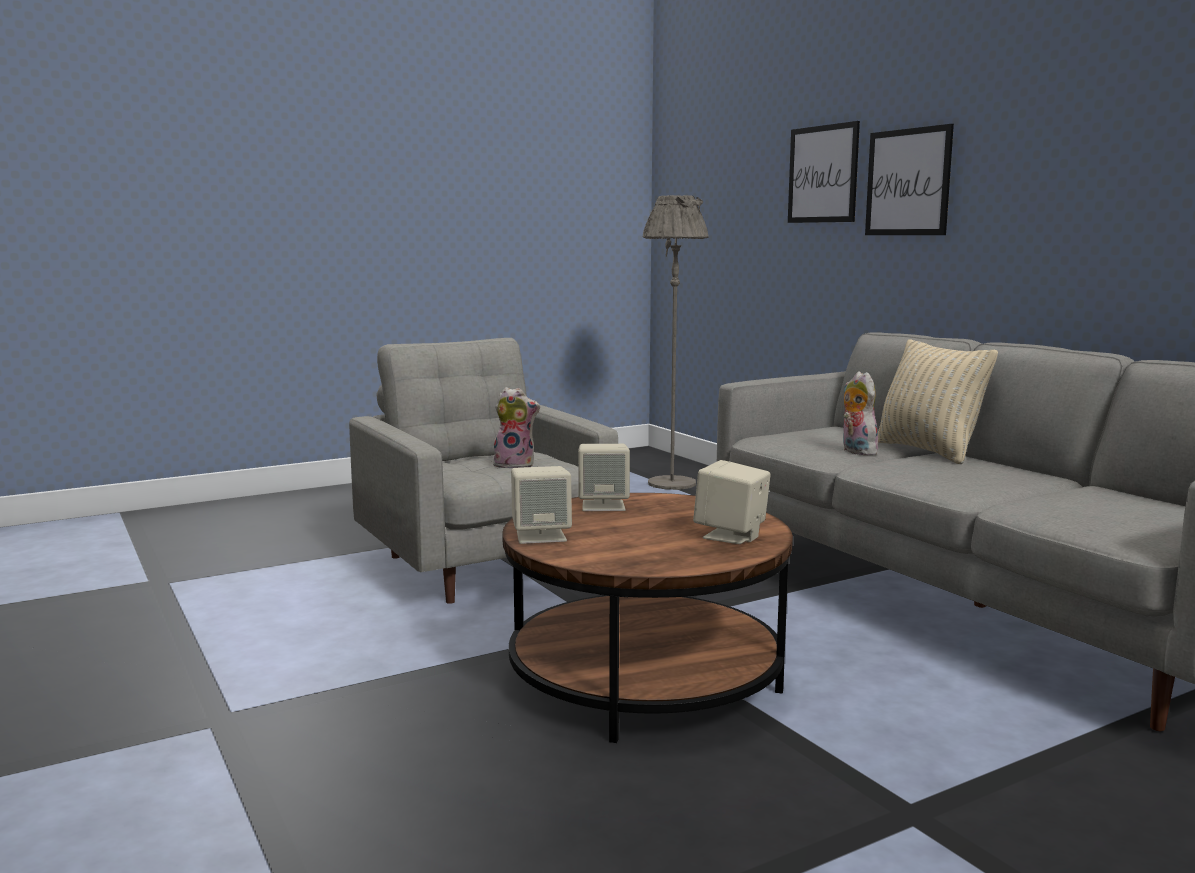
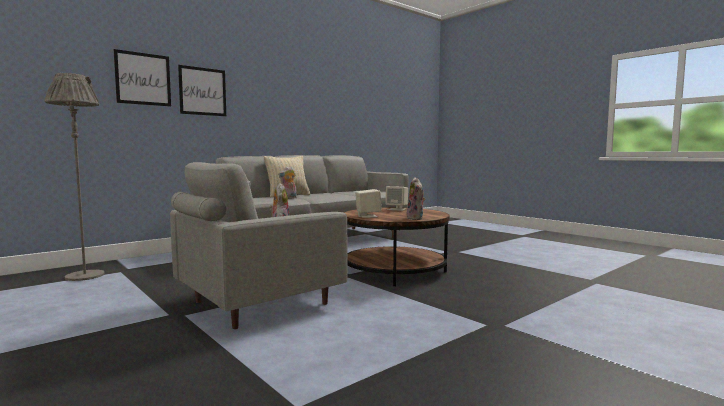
camera: 100 degrees left, 5 degrees down
(541, 536) = (416, 218): beige speaker -> plush toy

